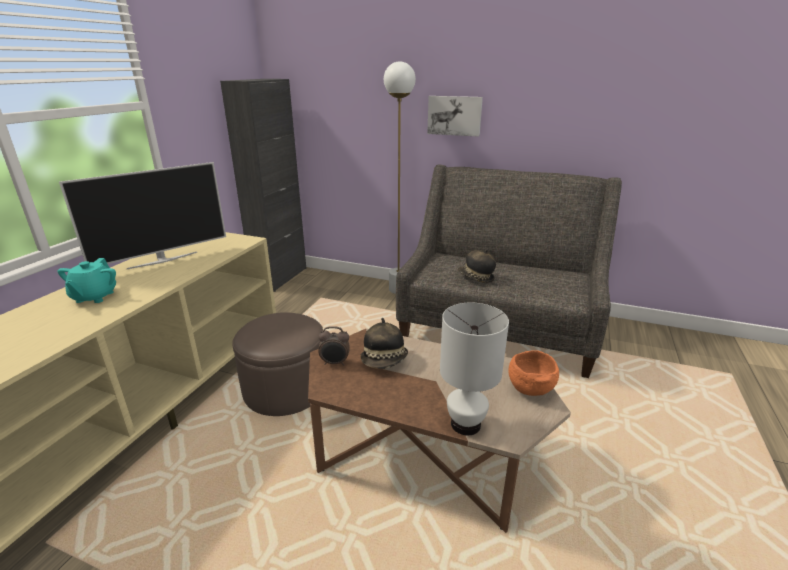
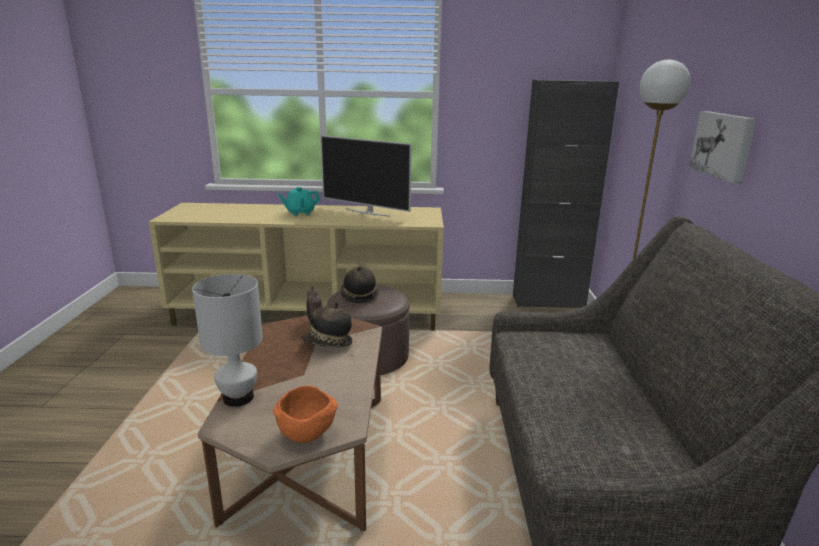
camera: 70 degrees right, 5 degrees down
(475, 278) = (551, 368): hat -> hat (359, 296)

